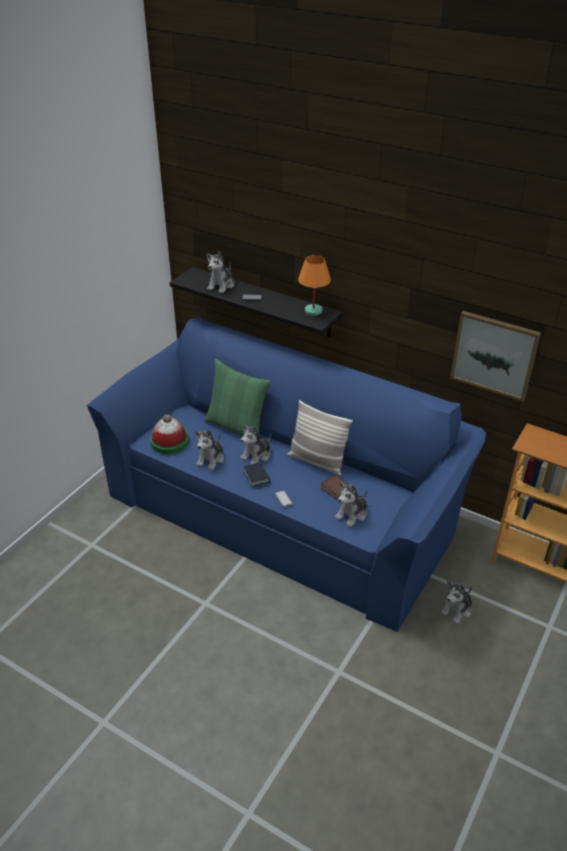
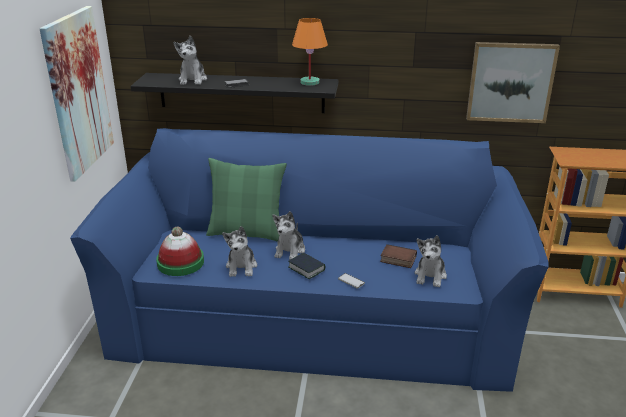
camera: 25 degrees left, 10 degrees down
(123, 285) = (78, 92): none -> picture
(317, 461) = (355, 241): pillow -> none
(457, 610) = (545, 352): plush toy -> none

